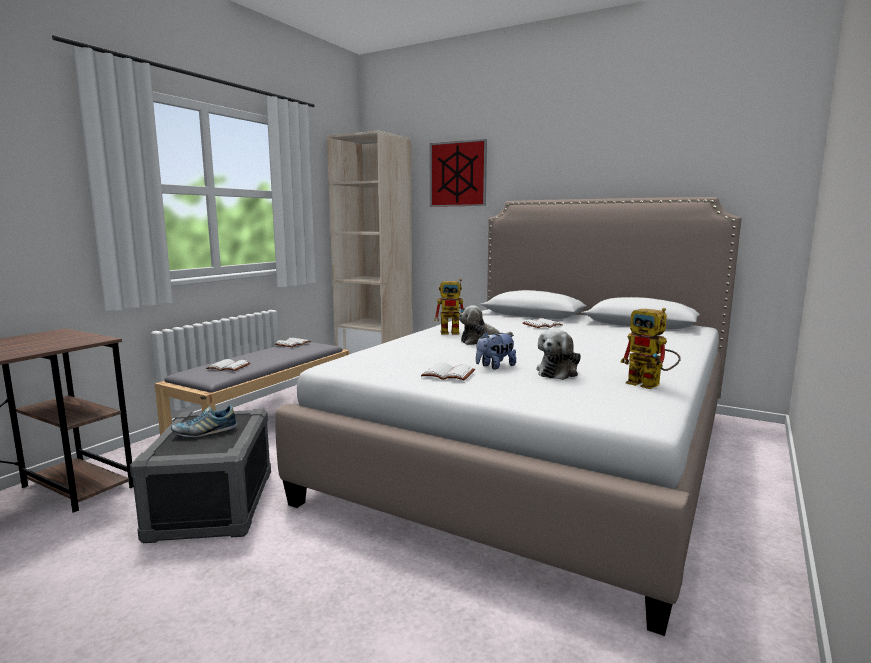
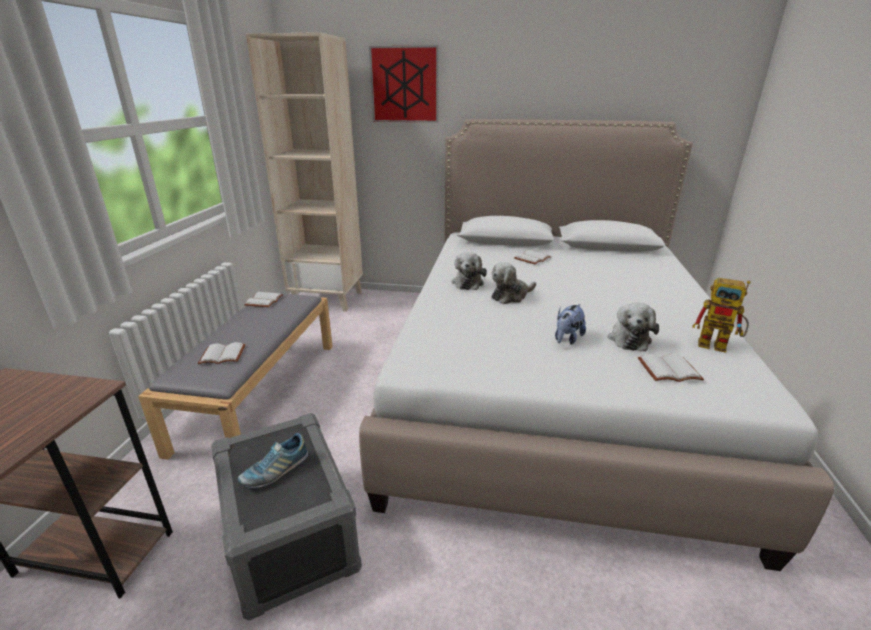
camera: 20 degrees left, 15 degrees up
(447, 374) = (542, 363): white book -> white book (668, 371)
(454, 332) = (468, 282): toy robot -> plush toy

